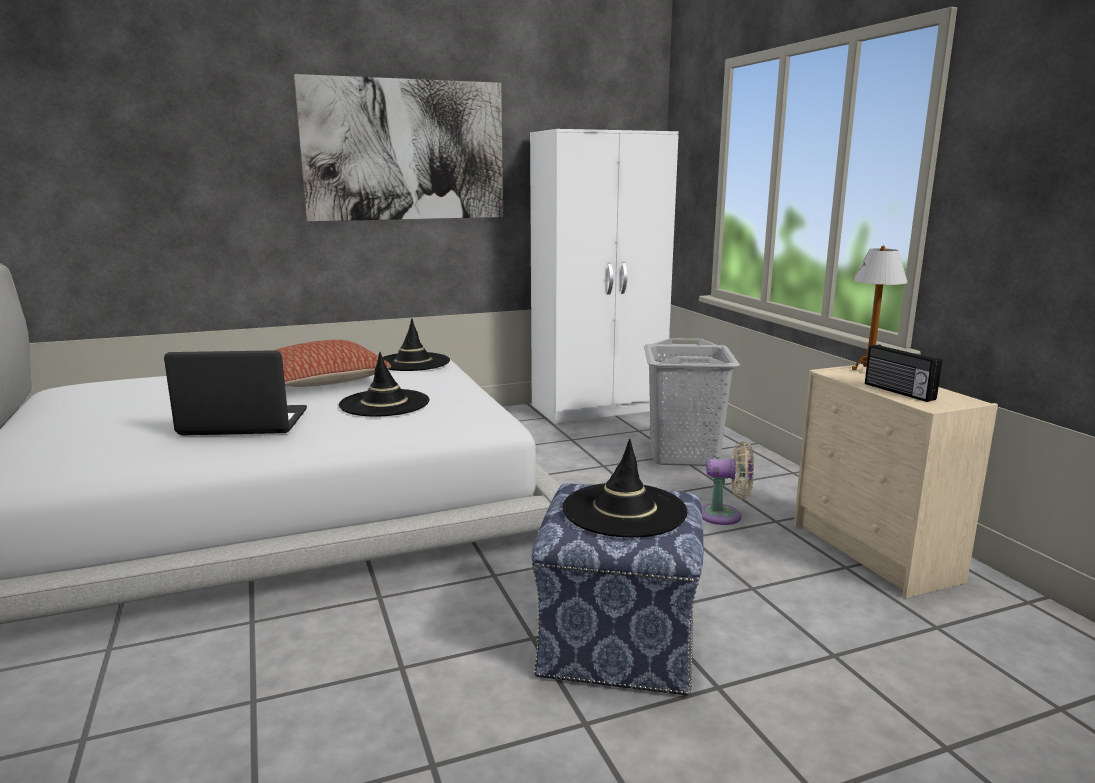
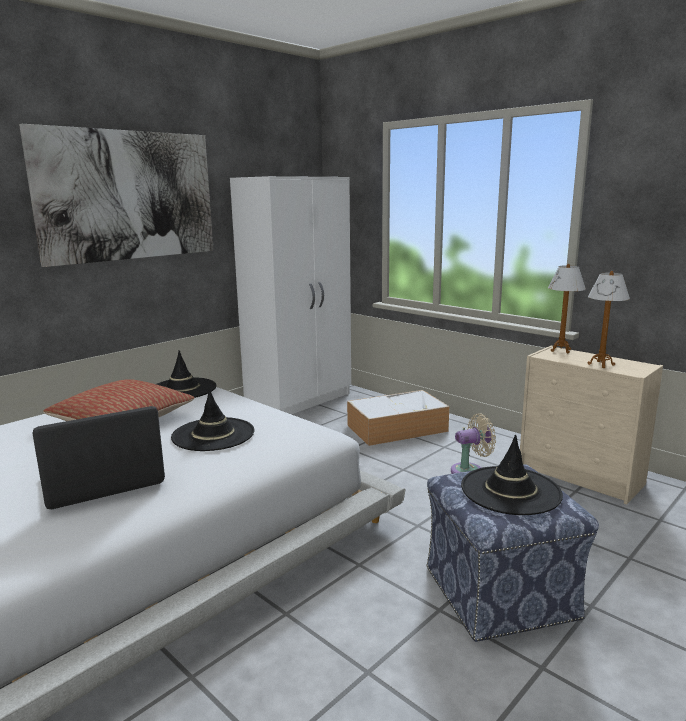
camera: 25 degrees left, 0 degrees up
(684, 454) = (398, 428): grey laundry basket -> storage box
(898, 391) = (601, 364): radio -> table lamp

